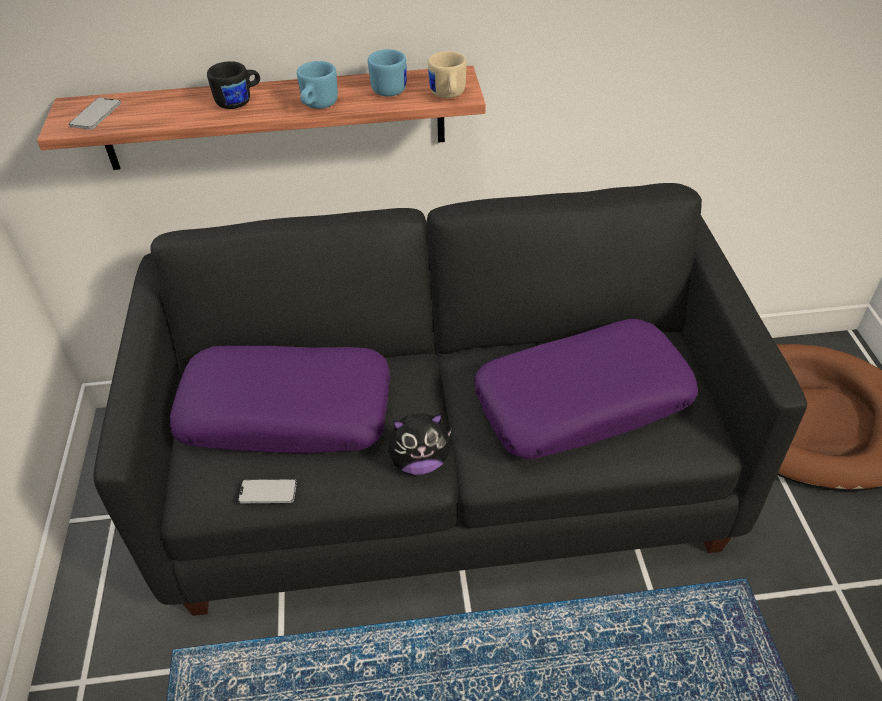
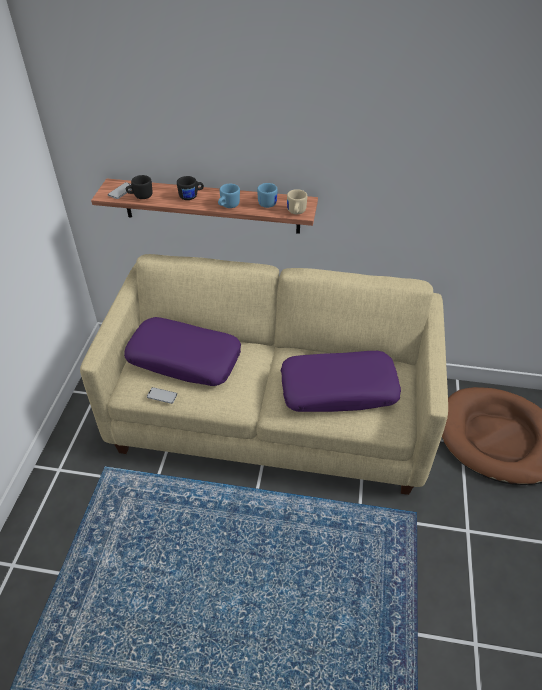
camera: 15 degrees right, 0 degrees up
(137, 117) = (140, 196): none -> black mug
(420, 462) = (242, 399): plush toy -> none
(446, 475) = (272, 415): black sofa -> beige sofa

